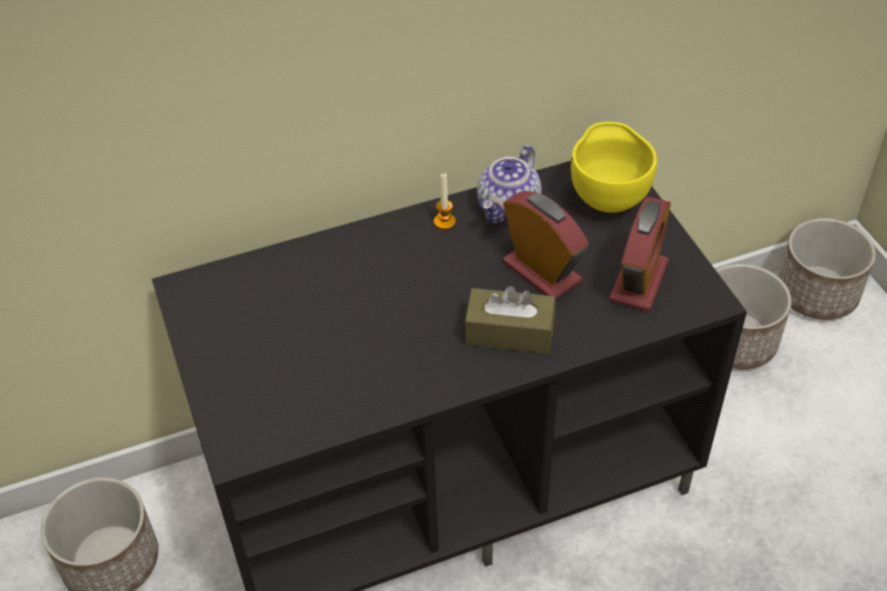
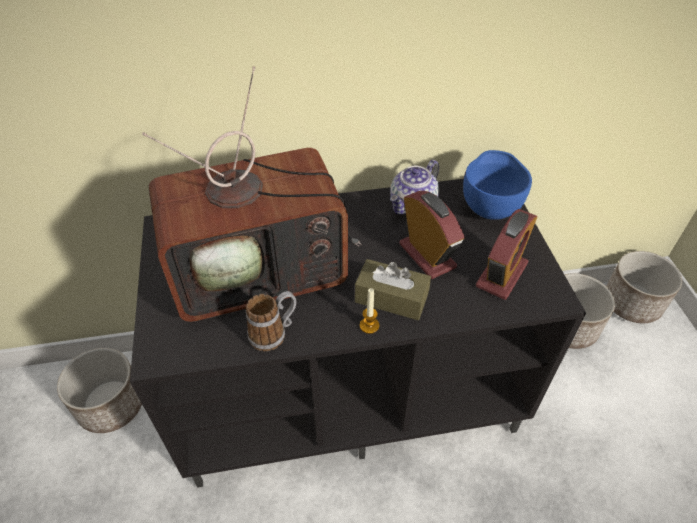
camera: 10 degrees right, 0 degrees up
(338, 325) = (263, 270): none -> television
(375, 398) = (274, 333): none -> mug
(444, 222) = (363, 208): candle -> candle (369, 325)
(608, 199) = (489, 209): yellow bowl -> blue bowl

